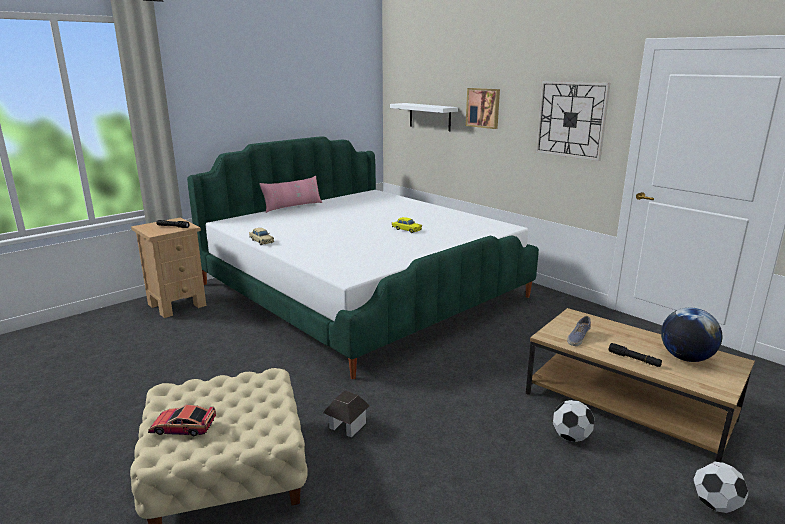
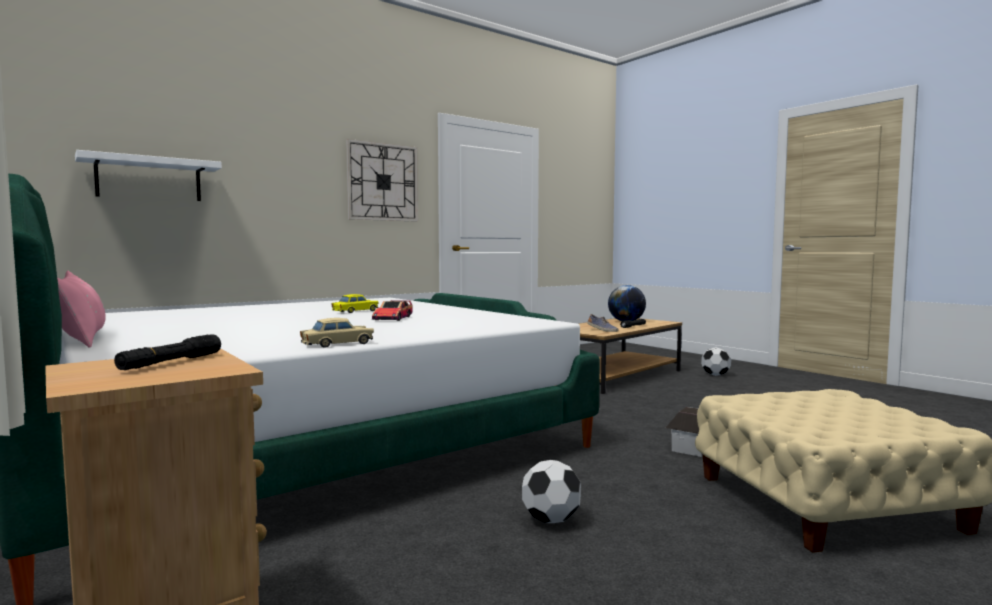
camera: 85 degrees left, 15 degrees down
(182, 427) = (884, 422): toy car -> toy car (392, 318)
(483, 108) = (262, 167): picture -> none
(571, 437) = (663, 390): football -> football (551, 520)

